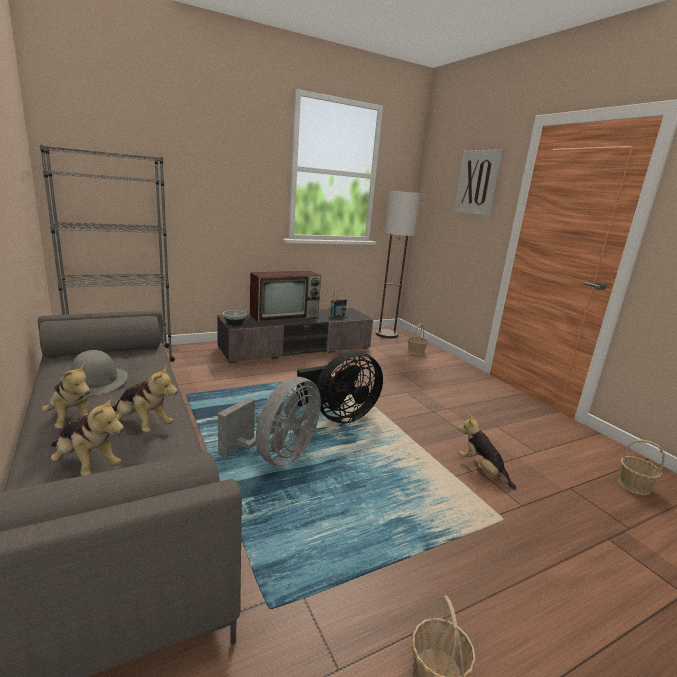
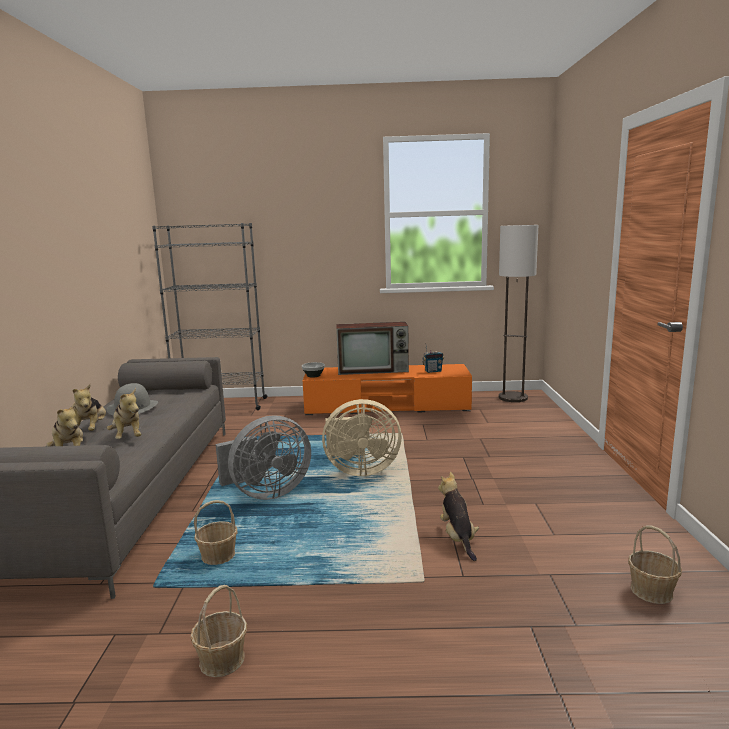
camera: 30 degrees right, 5 degrees down
(296, 348) = (387, 406): grey tv stand -> orange tv stand
(339, 416) = (359, 470): black fan -> beige fan
(416, 352) = (528, 419): basket -> basket (218, 556)
(477, 182) = (587, 205): picture -> none

